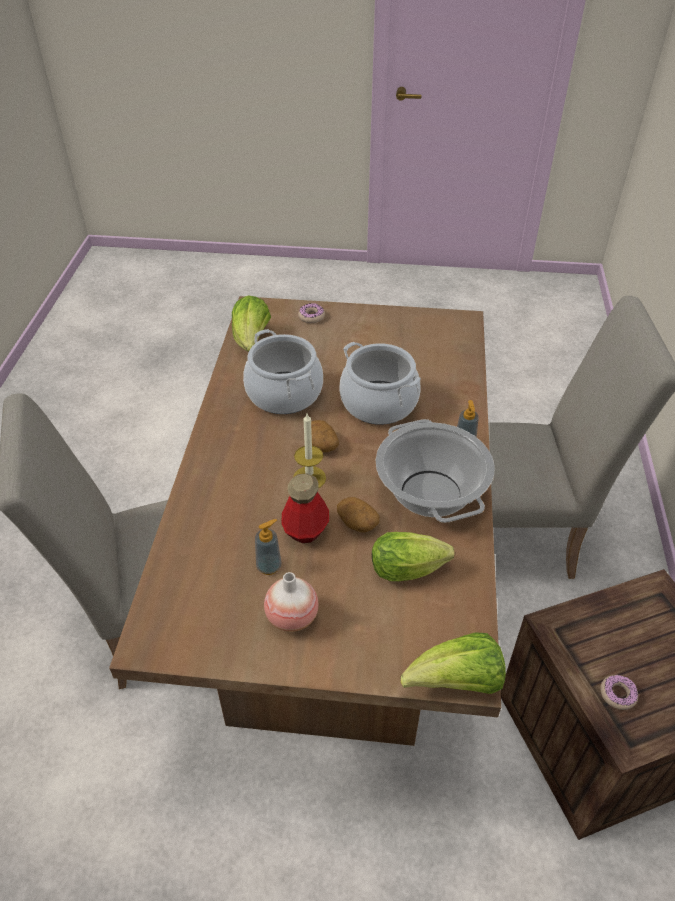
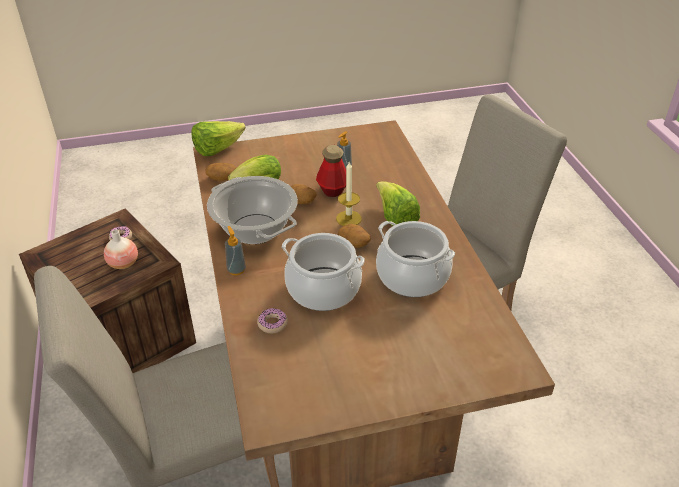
camera: 160 degrees right, 5 degrees down
(251, 341) = (486, 323): lettuce -> lettuce (395, 218)
(292, 617) = (316, 153): vase -> vase (123, 264)
(311, 317) = (448, 374): donut -> donut (272, 324)
(459, 602) = (221, 178): none -> potato

